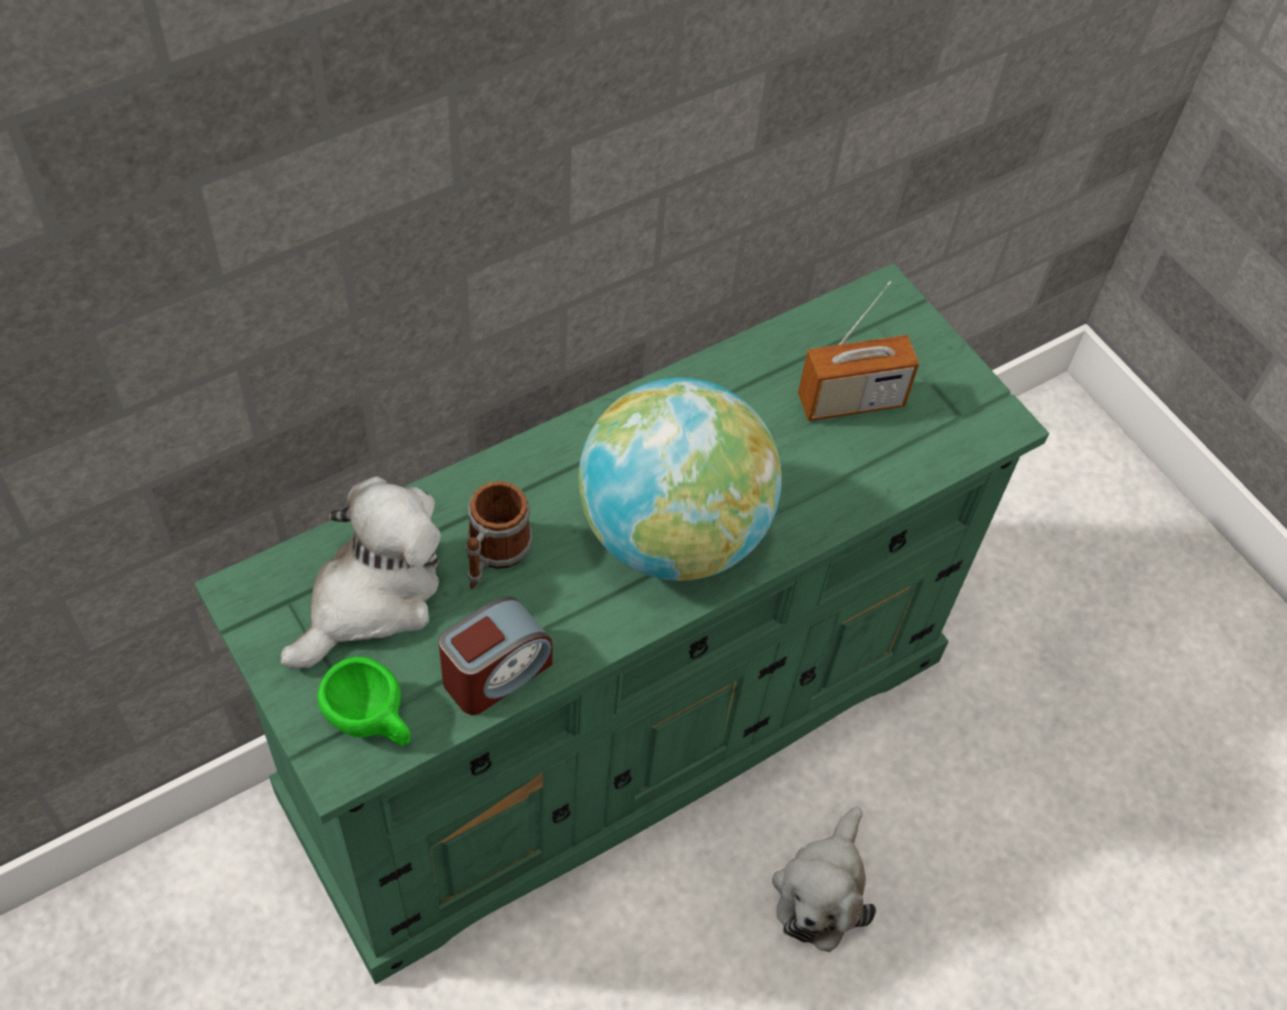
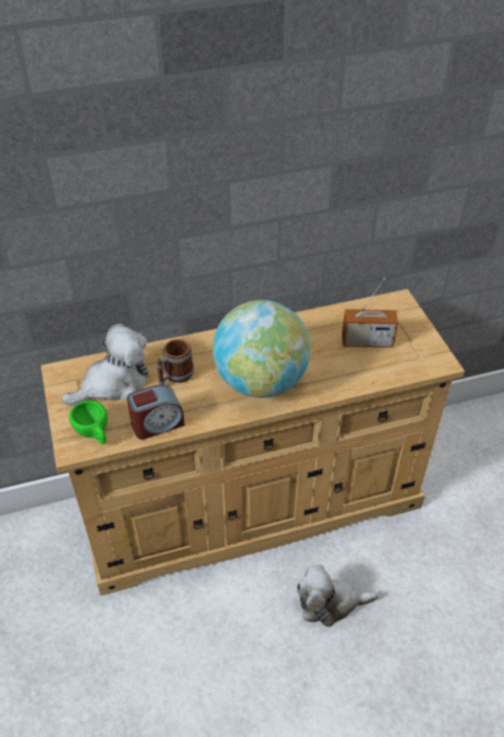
camera: 20 degrees right, 10 degrees down
(623, 722) = (253, 504): green dresser -> beige dresser
(821, 891) = (330, 603): plush toy -> plush toy turned 45 degrees clockwise

